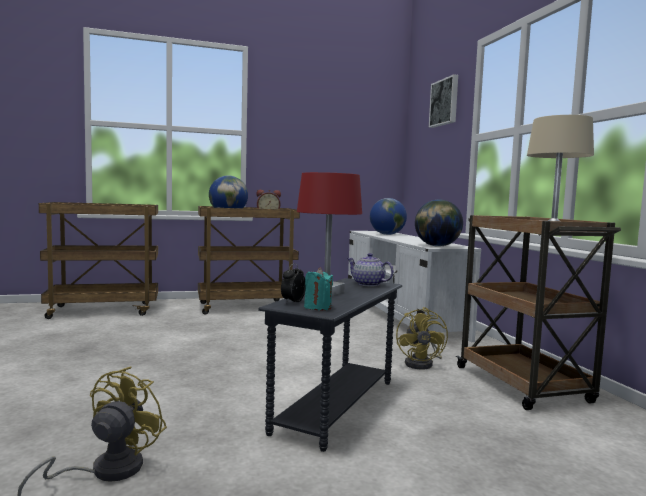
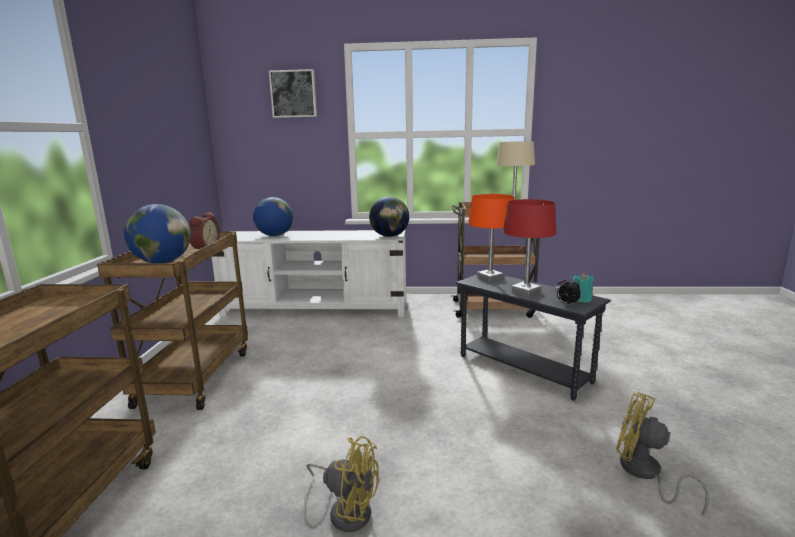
camera: 70 degrees left, 10 degrees up
(368, 284) = (490, 278): teapot -> orange table lamp
(422, 363) = (446, 326): yellow fan -> yellow fan (348, 509)

